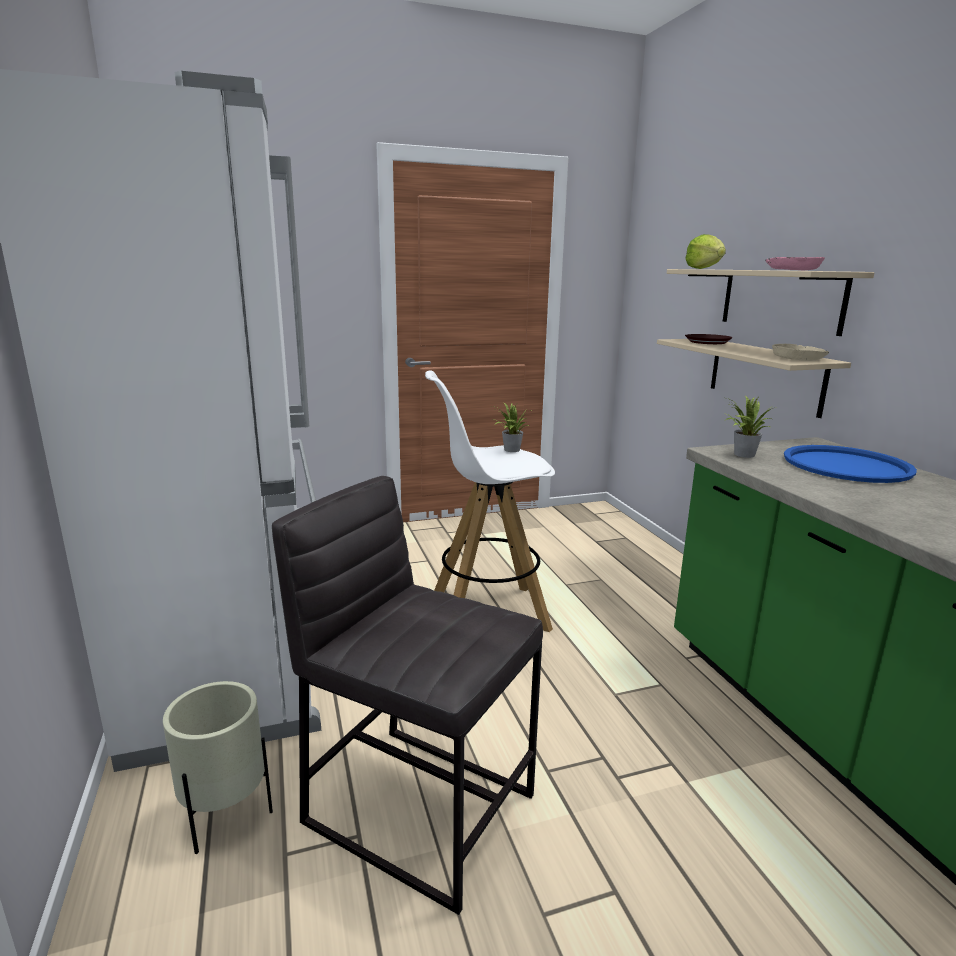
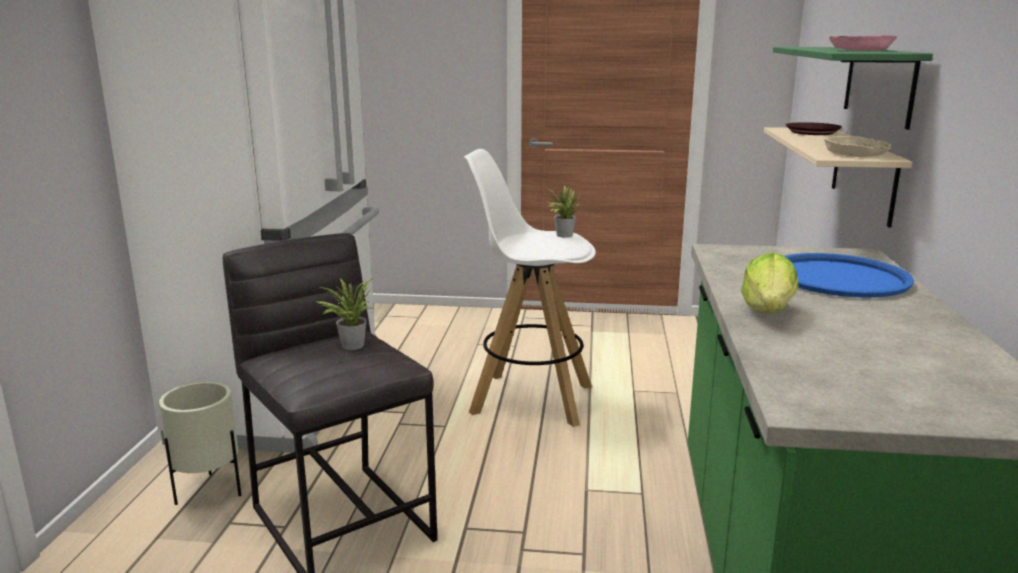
camera: 25 degrees right, 0 degrees up
(704, 269) = (803, 47): lettuce -> lettuce (768, 312)
(741, 454) = (737, 255): potted plant -> potted plant (350, 345)
(780, 299) = (878, 84): beige shelf -> green shelf

